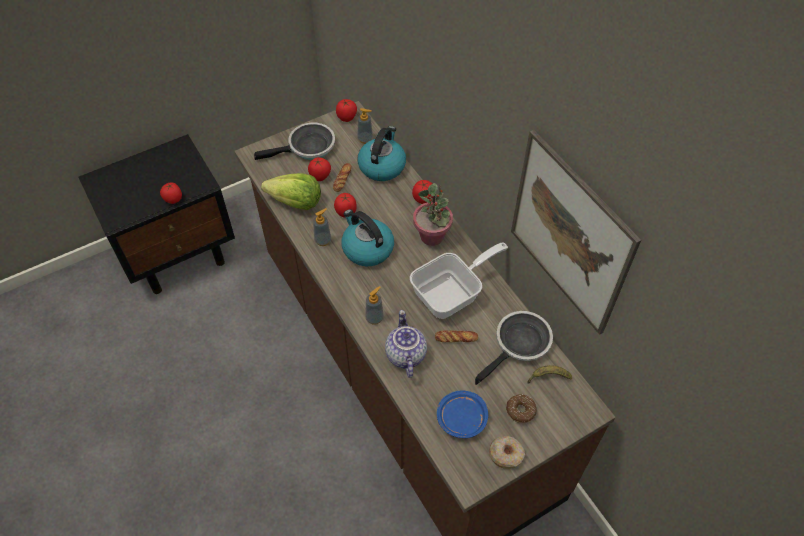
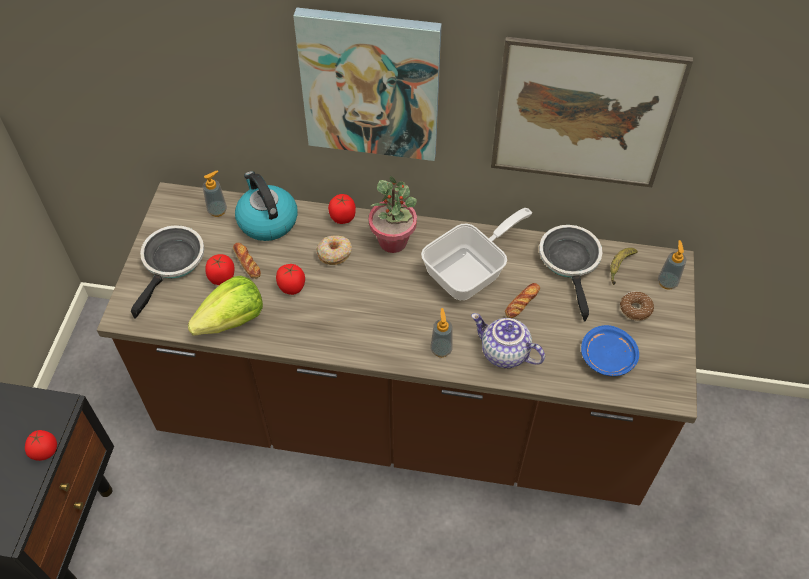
camera: 50 degrees left, 0 degrees up
(323, 240) = (306, 329): soap dispenser -> soap dispenser (667, 282)
(347, 118) = (172, 206): tomato -> none
(367, 248) = (354, 301): kettle -> none
(452, 293) = (471, 271): frying pan -> frying pan turned 45 degrees clockwise
(461, 111) = (371, 85): none -> picture
(506, 454) = (669, 350): donut -> donut (334, 253)

